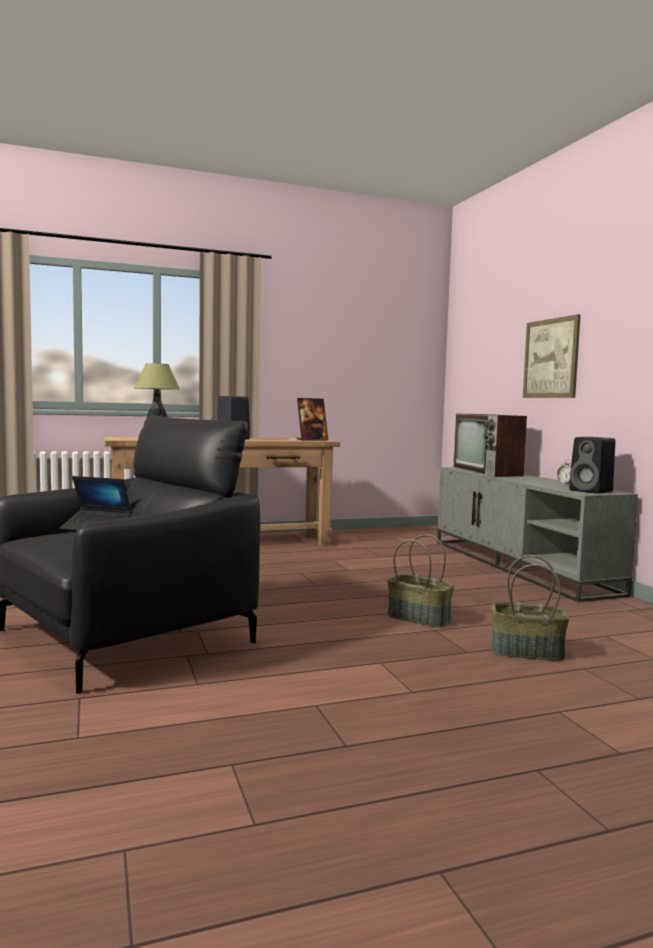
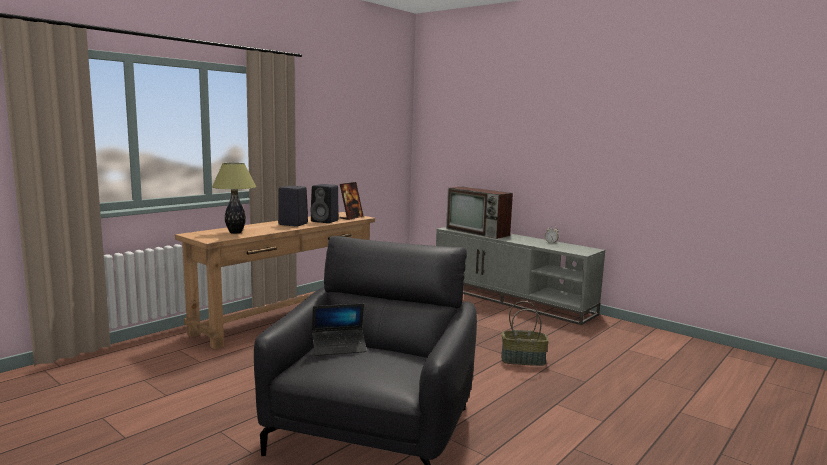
camera: 30 degrees left, 5 degrees up
(526, 652) = (611, 373): basket -> none
(551, 358) = (526, 151): picture -> none
(592, 491) = (581, 250): black speaker -> black speaker (325, 221)

